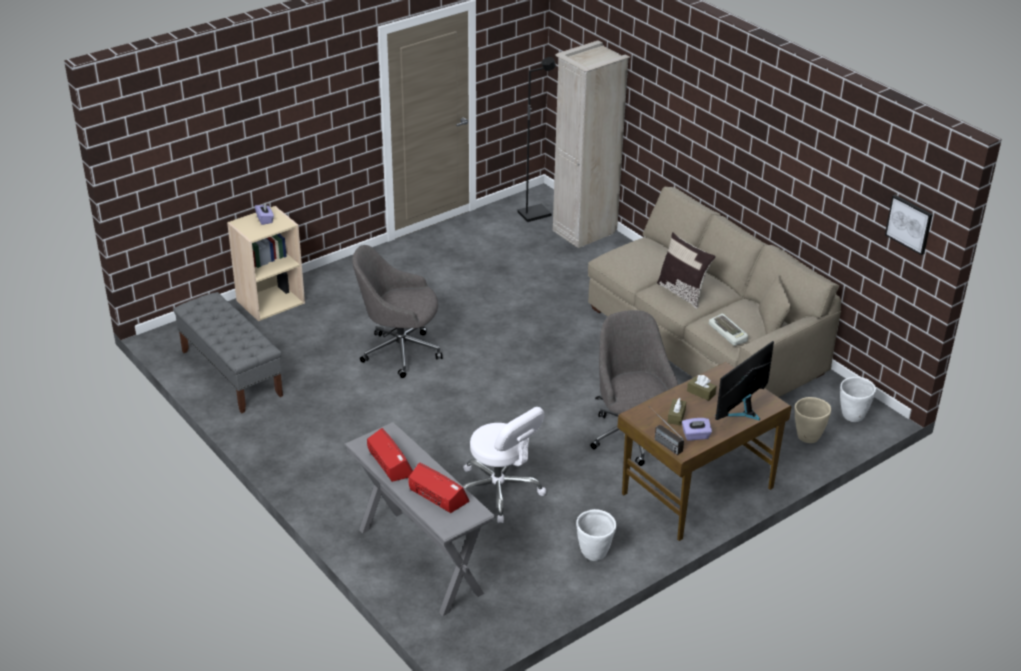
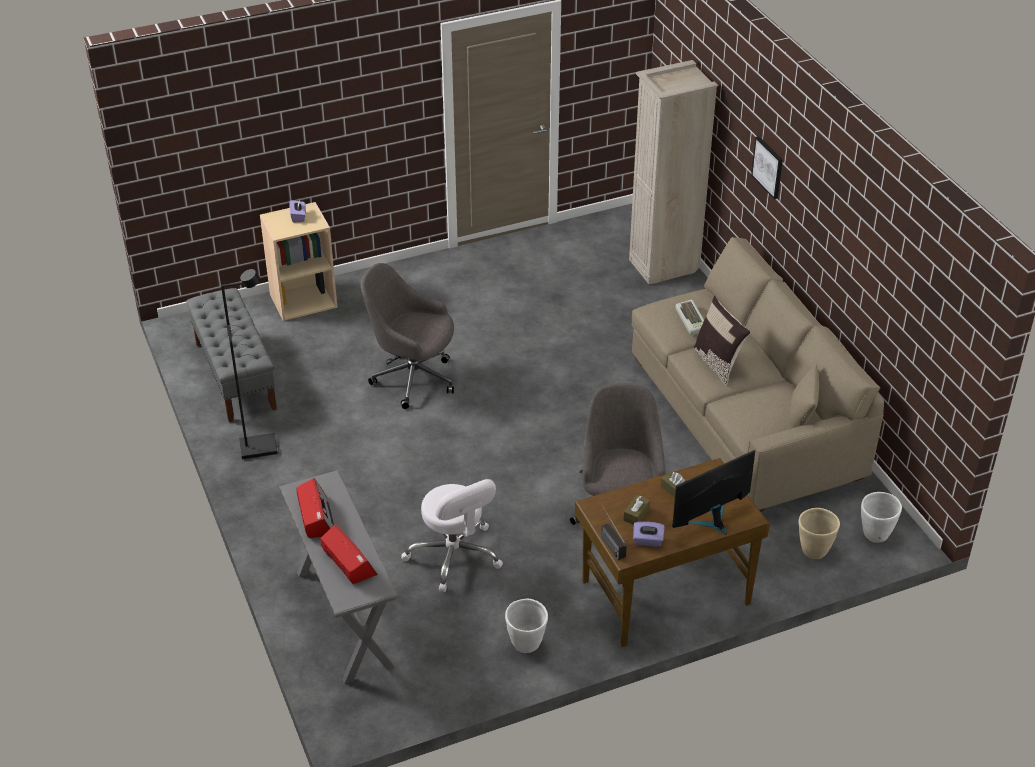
camera: 15 degrees right, 5 degrees up
(534, 214) = (617, 237): black floor lamp -> black floor lamp (259, 447)
(729, 333) = (749, 420): keyboard -> keyboard (692, 320)
(909, 224) = (951, 337): picture -> picture (768, 167)

